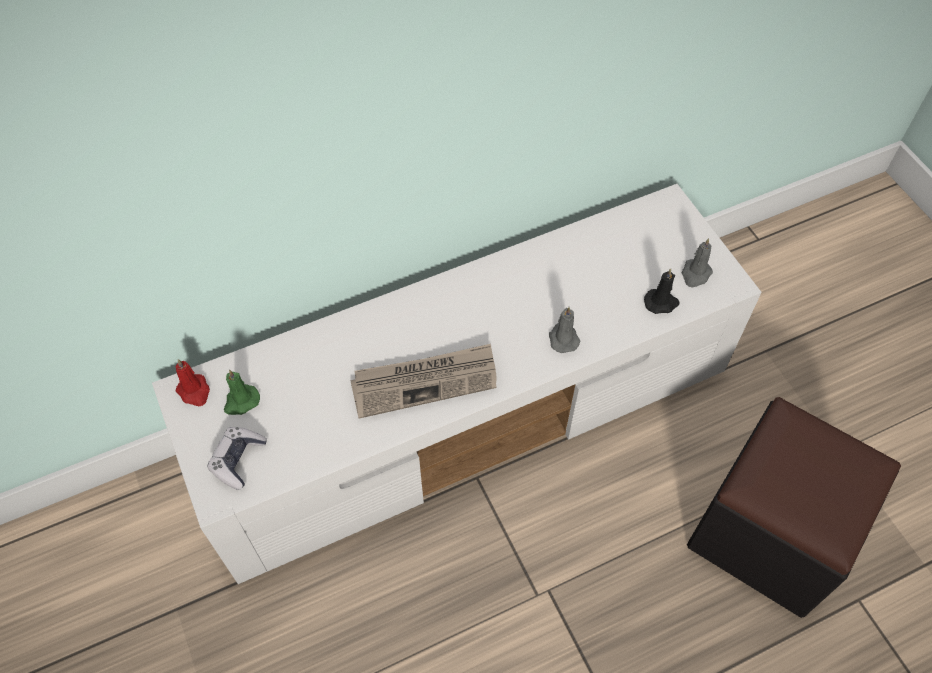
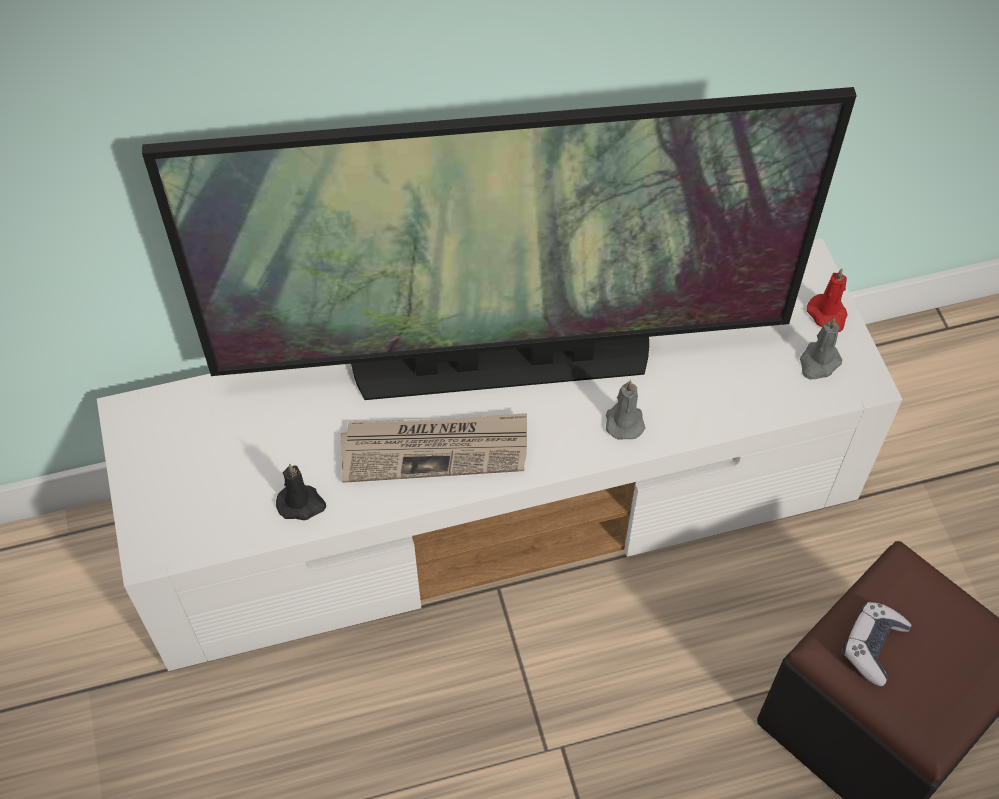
camera: 10 degrees right, 0 degrees up
(194, 391) = (146, 417): red candle -> red candle (828, 315)
(238, 460) = (184, 511): game controller -> game controller (872, 646)
(241, 401) = (201, 439): green candle -> none
(462, 307) = (501, 361): none -> television
(661, 302) = (764, 393): black candle -> black candle (301, 504)

